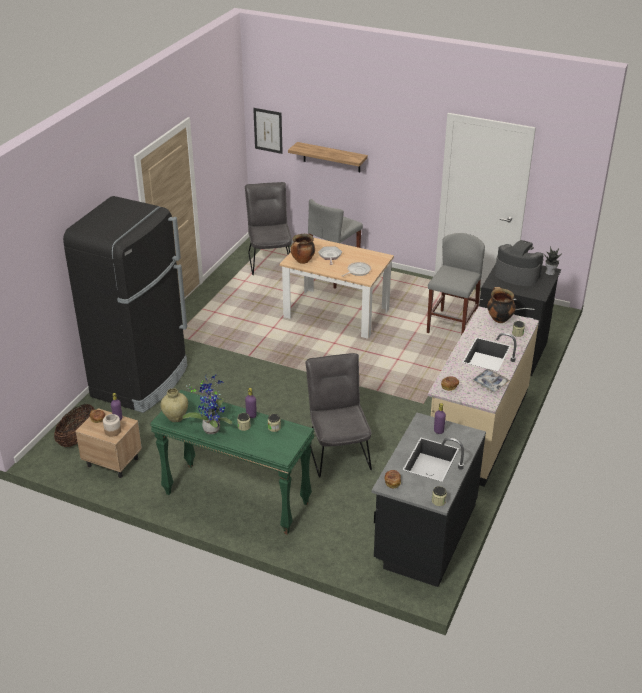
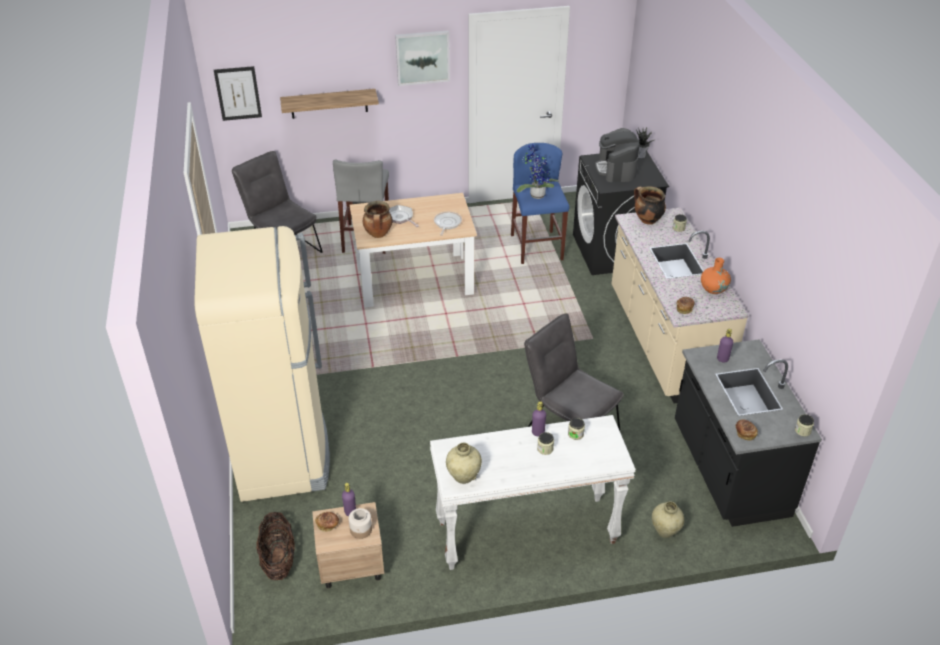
camera: 35 degrees left, 5 degrees up
(141, 381) = (283, 453): black fridge -> beige fridge
(211, 428) = (514, 468): potted plant -> potted plant (536, 194)
(235, 499) = (526, 534): green console table -> white console table
(331, 546) = (665, 531): none -> beige vase
(407, 139) = (422, 57): none -> picture
(452, 326) = (536, 247): grey stool -> blue stool
(490, 383) = (713, 289): tray -> orange vase
(517, 275) = (616, 169): coffee machine -> coffee machine turned 90 degrees counterclockwise

